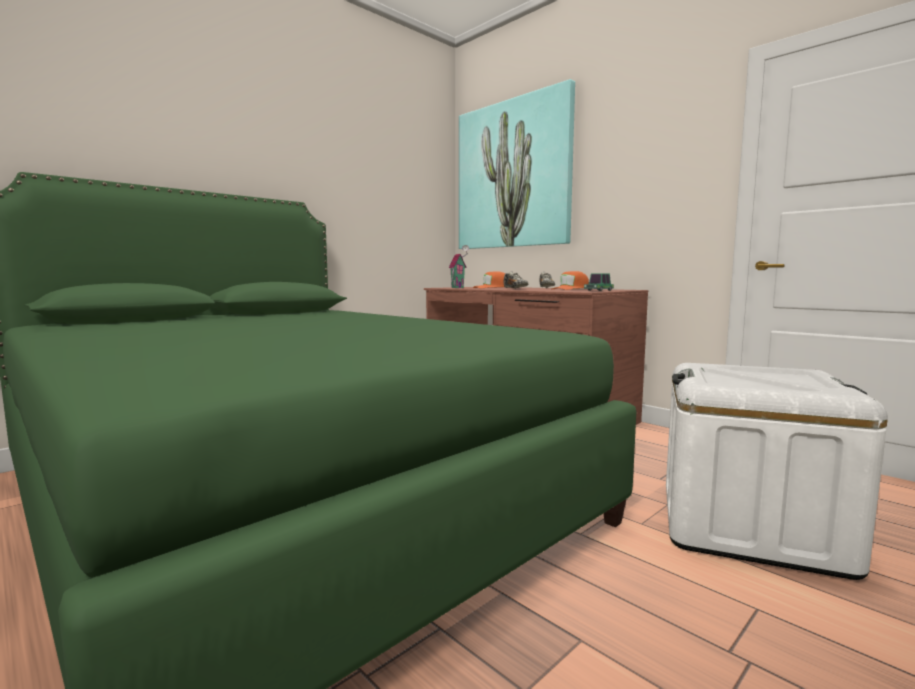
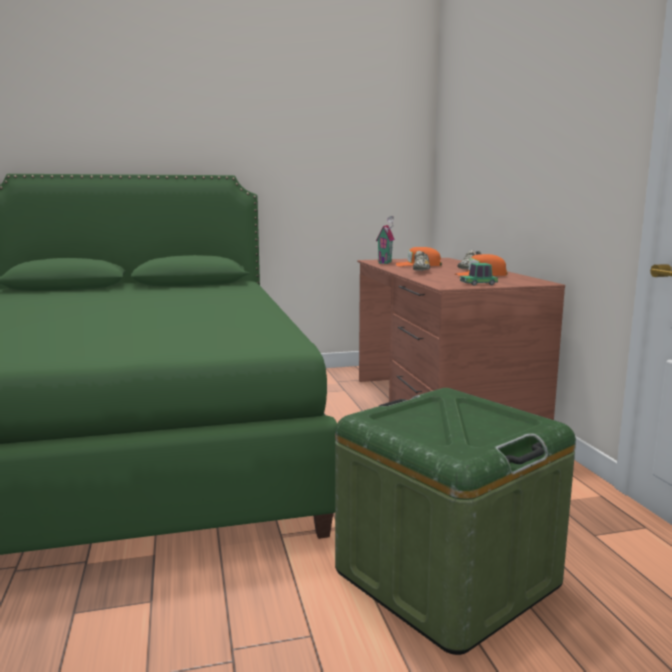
camera: 30 degrees right, 5 degrees up
(513, 175) = (474, 127): picture -> none
(749, 526) = (446, 578): white storage box -> green storage box

